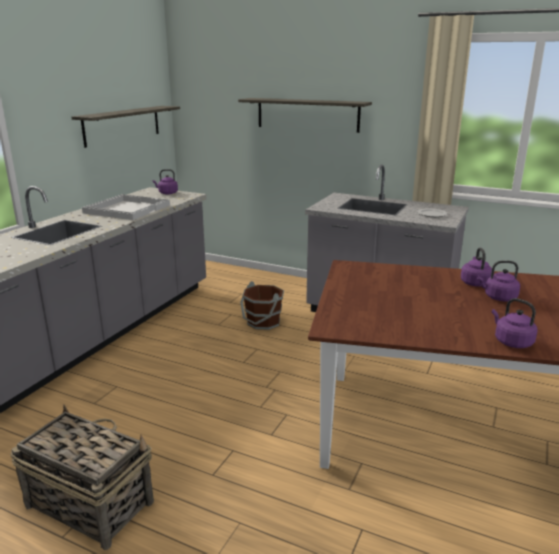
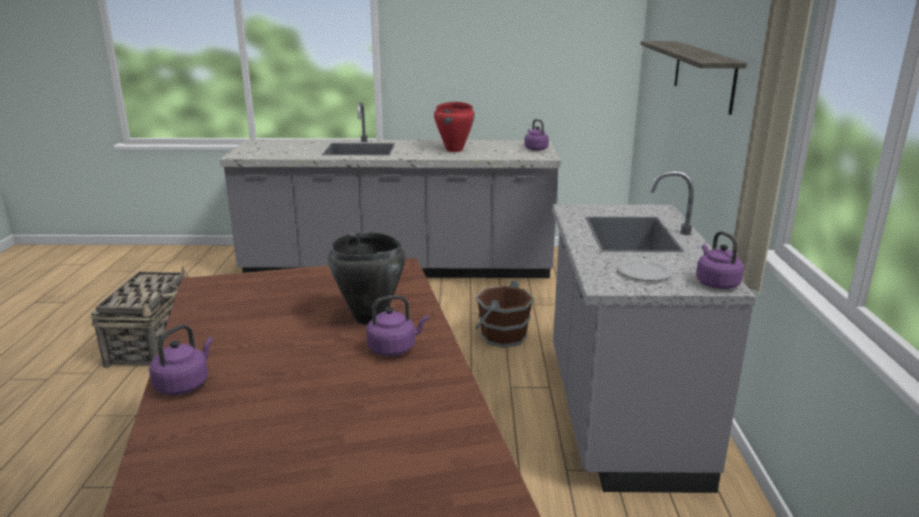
camera: 65 degrees right, 0 degrees up
(122, 125) = (539, 60): shelf -> none
(127, 209) = (454, 150): white tray -> red cooking pot
(429, 283) = (369, 318): none -> black cooking pot
(498, 297) = (342, 369): purple kettle -> purple kettle (715, 283)

